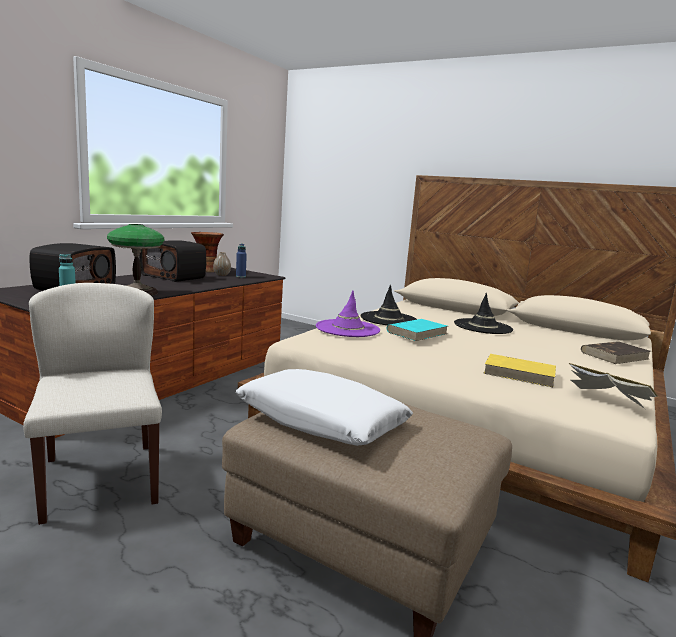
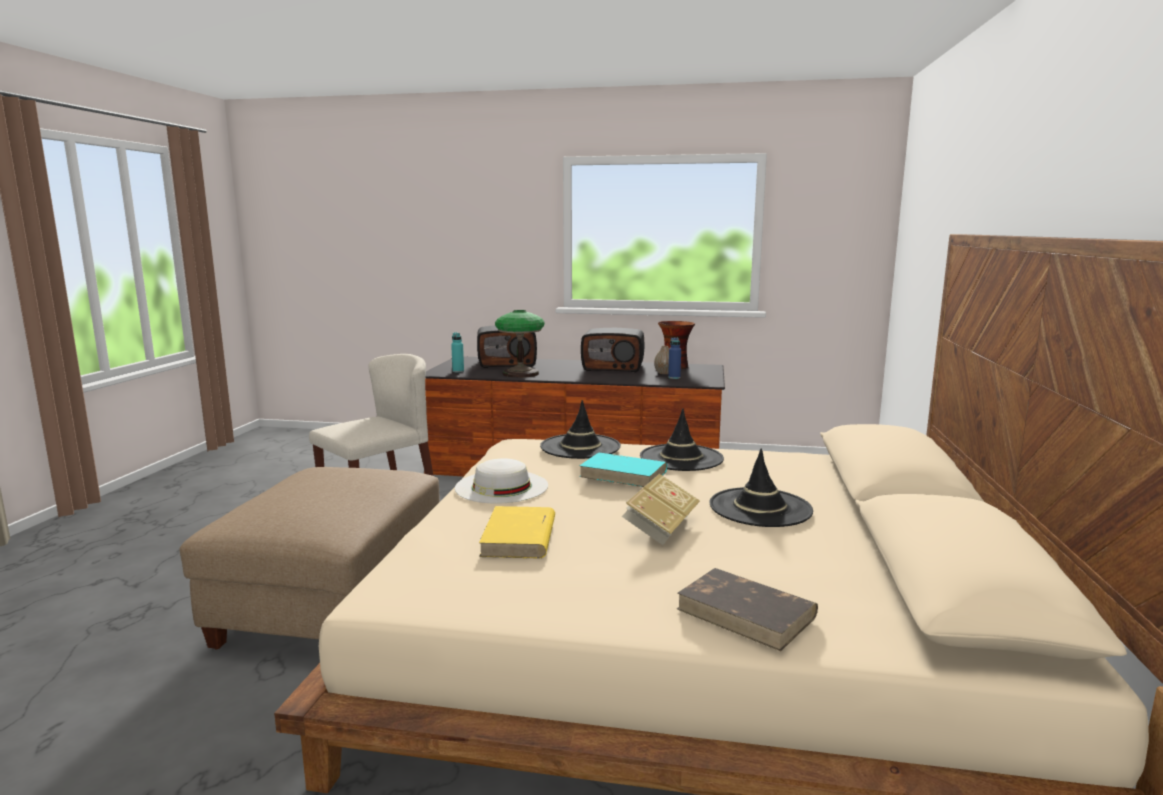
camera: 70 degrees right, 0 degrees up
(174, 276) = (613, 367): radio -> radio turned 90 degrees counterclockwise
(321, 421) = (322, 480): white pillow -> none
(347, 328) = (580, 447): purple hat -> black hat
(416, 361) = (501, 486): none -> white hat
(606, 401) = (448, 589): book -> book (660, 527)

